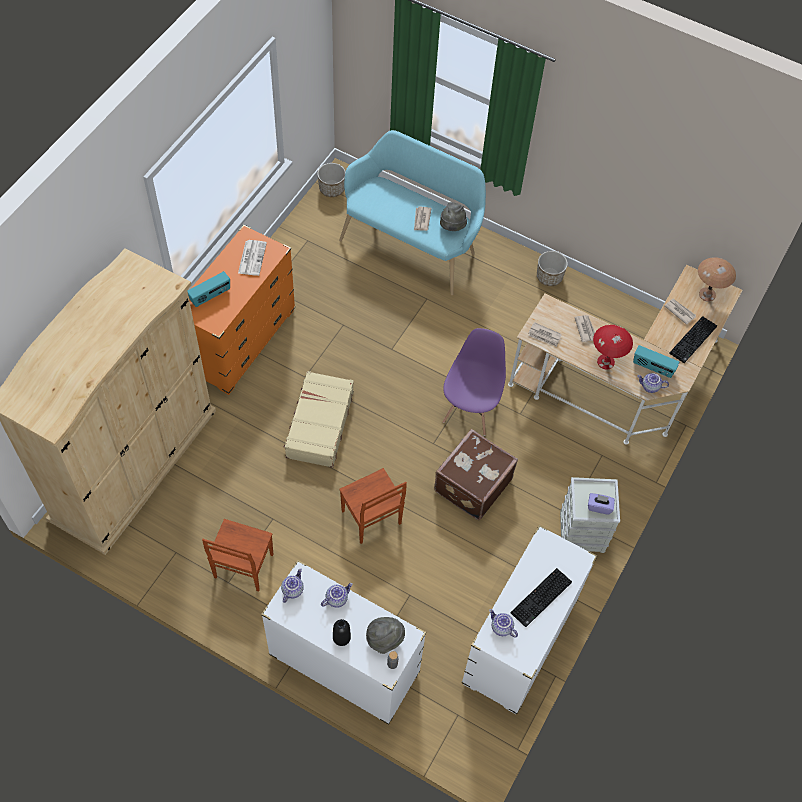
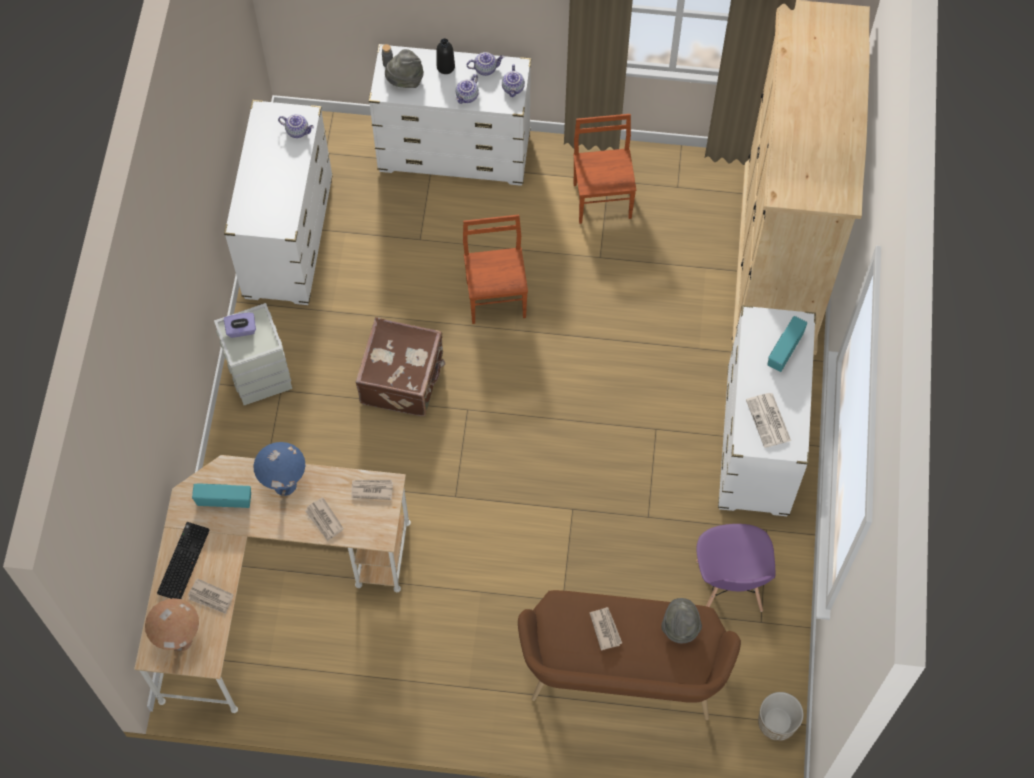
camera: 160 degrees right, 5 degrees up
(241, 341) = (757, 442): orange dresser -> white dresser
(319, 424) = (607, 378): beige suitcase -> none
(371, 518) = (497, 298): brown chair -> brown chair turned 45 degrees clockwise
(412, 244) = (621, 678): turquoise bench -> brown bench
(452, 227) = (560, 636): grey hat -> grey hat (680, 626)
(470, 410) = (441, 468): purple chair -> purple chair (728, 587)
(541, 599) = (267, 170): keyboard -> none
(549, 277) = (415, 706): planter -> none
(605, 362) = (285, 484): red table lamp -> blue table lamp
(650, 387) = (221, 473): teapot -> teapot (485, 68)

